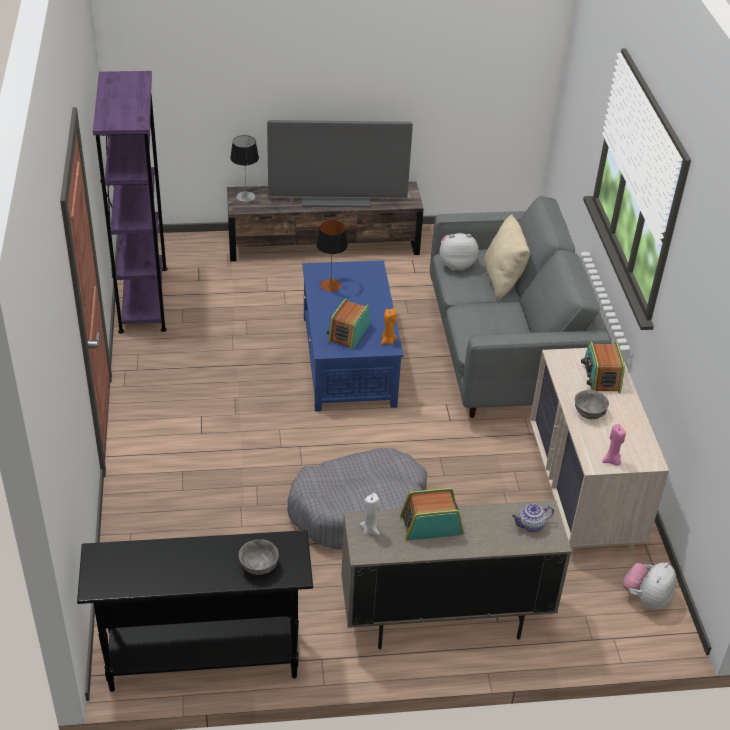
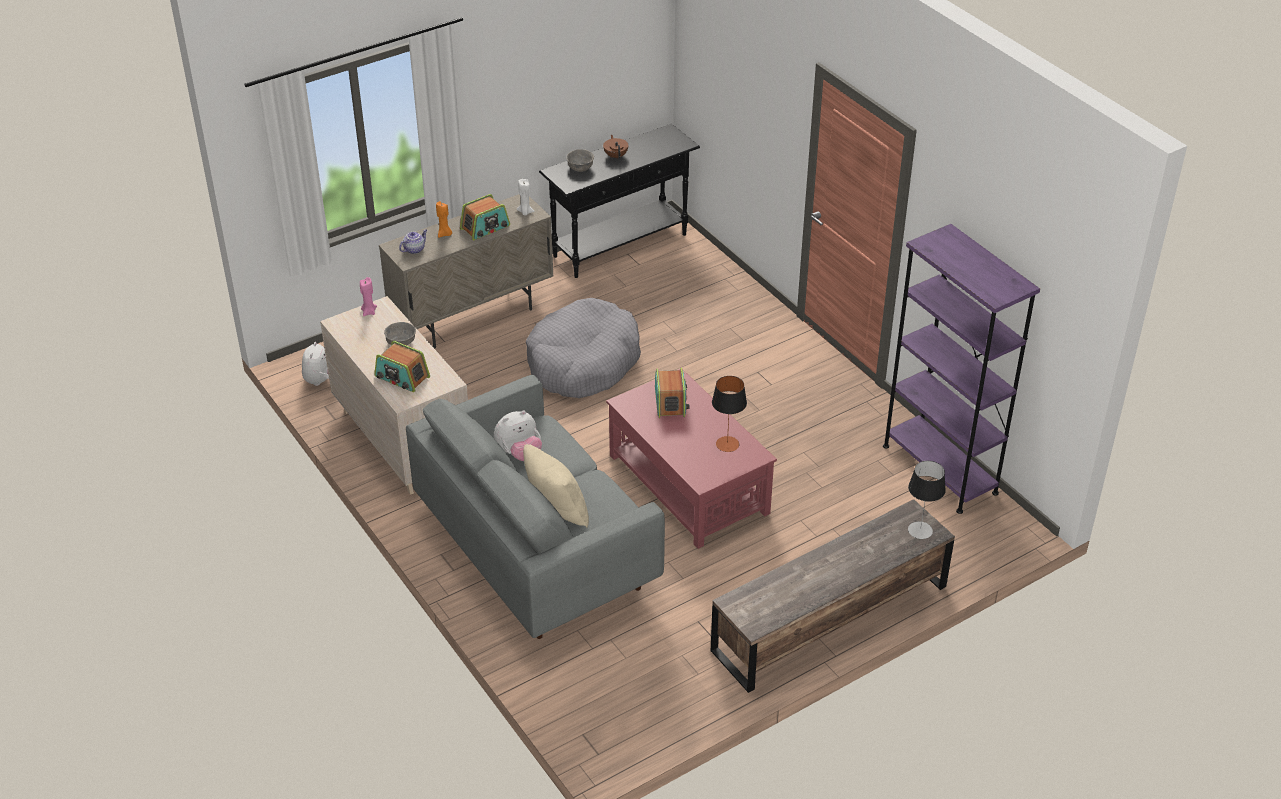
camera: 155 degrees right, 0 degrees up
(199, 568) = (616, 156): none -> brown teapot
(337, 197) = (821, 572): television -> none
(348, 361) = (688, 483): blue coffee table -> red coffee table
(388, 341) = (629, 407): orange candle -> orange candle (445, 234)
(456, 264) = (617, 511): plush toy -> plush toy (519, 453)
(601, 377) = (402, 377): radio -> radio turned 150 degrees clockwise

